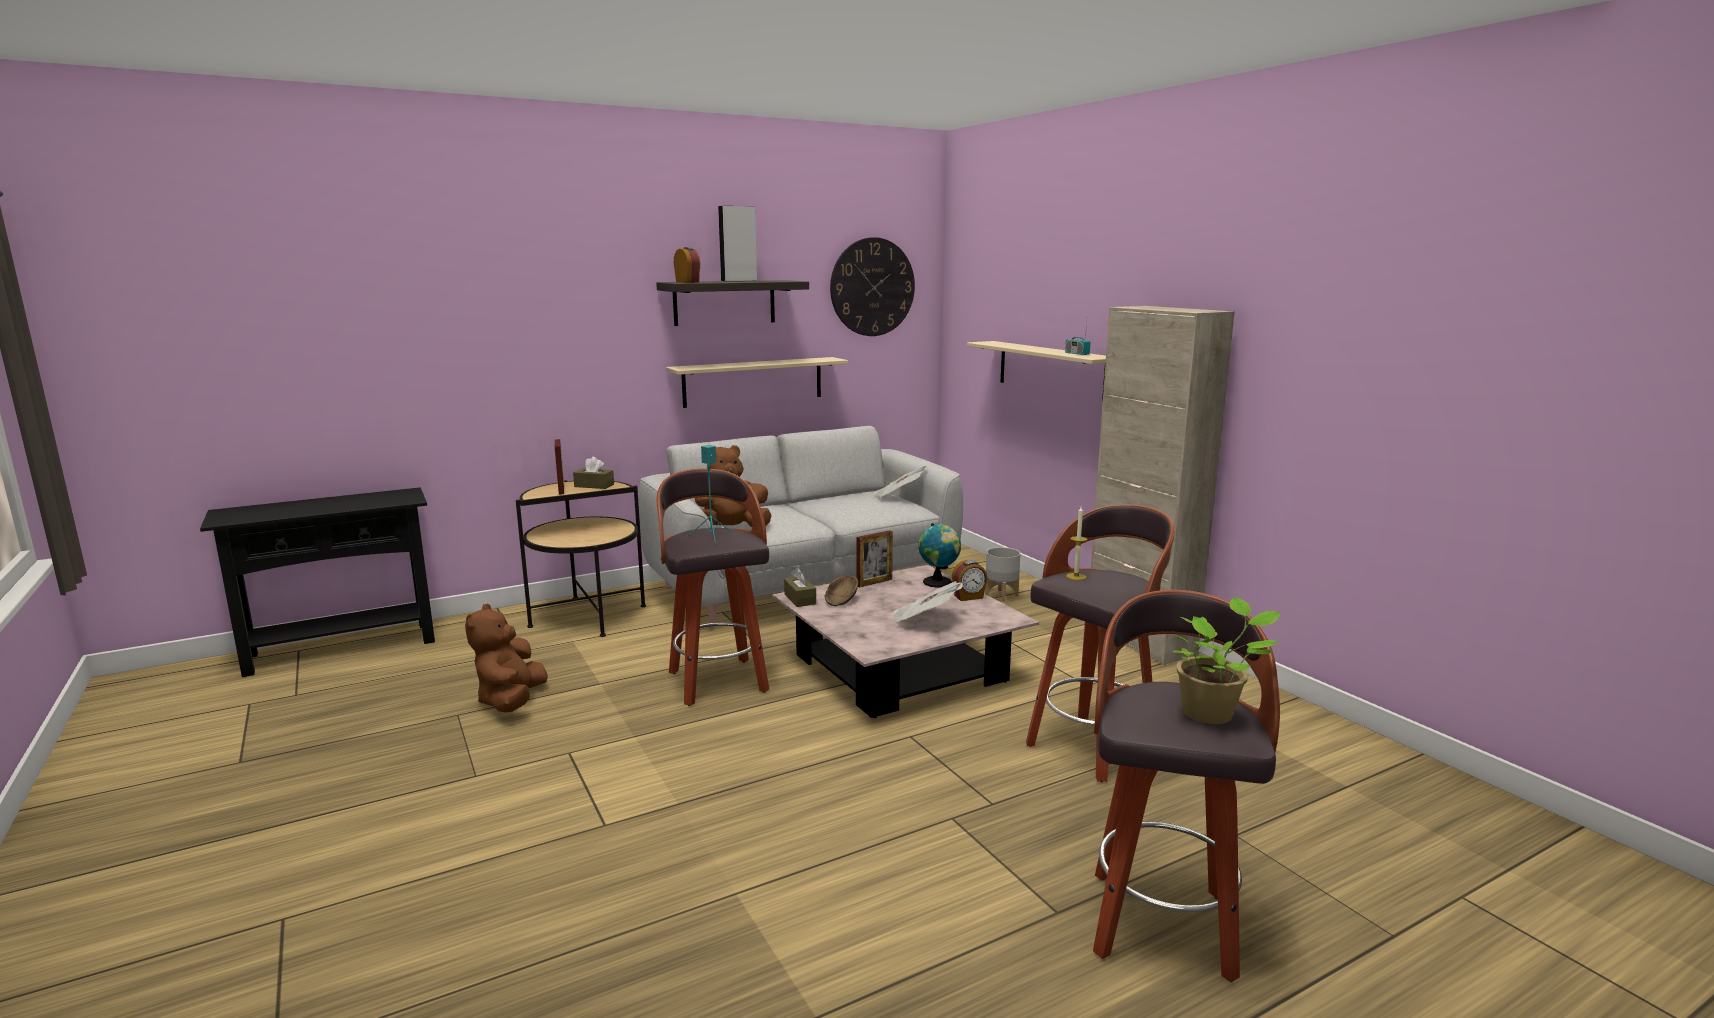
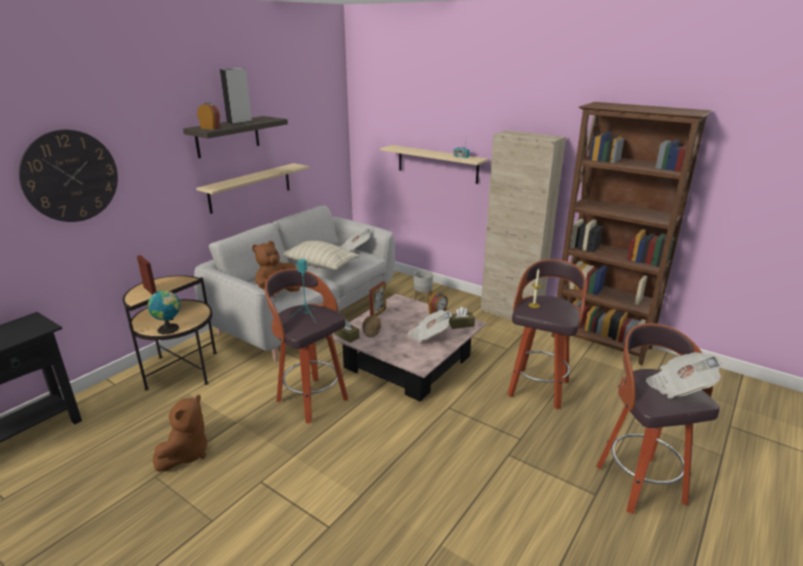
camera: 25 degrees left, 10 degrees up
(511, 701) = (186, 454): brown plush toy -> brown plush toy turned 135 degrees counterclockwise
(594, 485) = (171, 282): brown tissue box -> brown tissue box (461, 324)
(829, 507) = (320, 265): none -> pillow
(872, 287) = (311, 114): wall clock -> wall clock (70, 176)
(939, 582) = (413, 306): globe -> globe (169, 329)
(1211, 713) = (679, 388): potted plant -> newspaper
(1283, 712) = (601, 343): none -> brown bookcase

